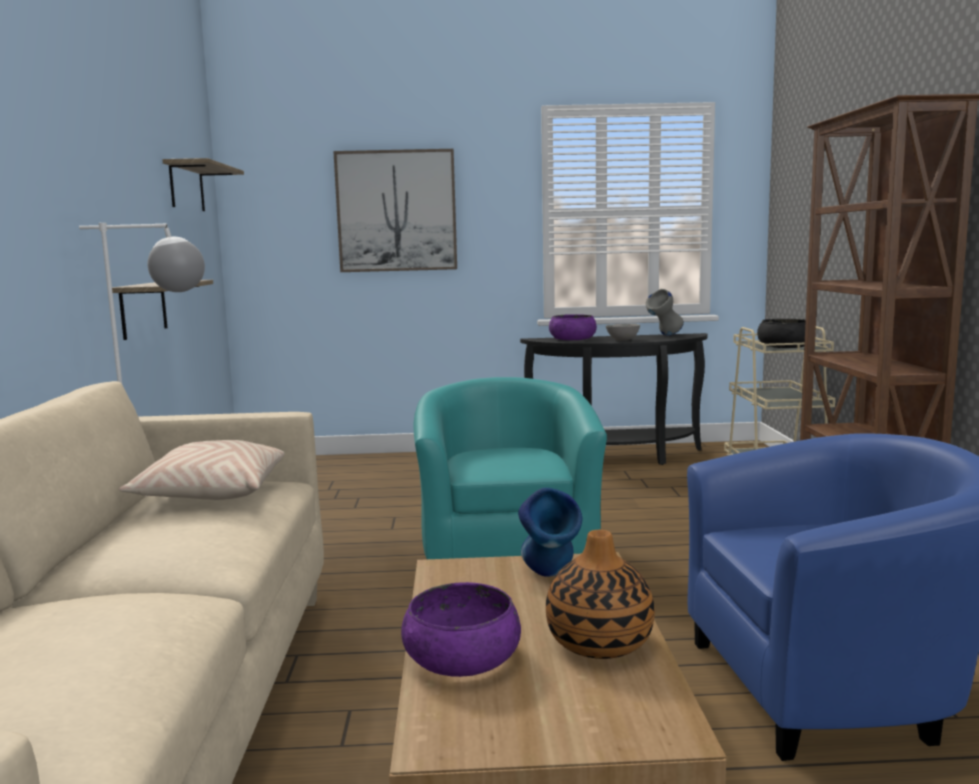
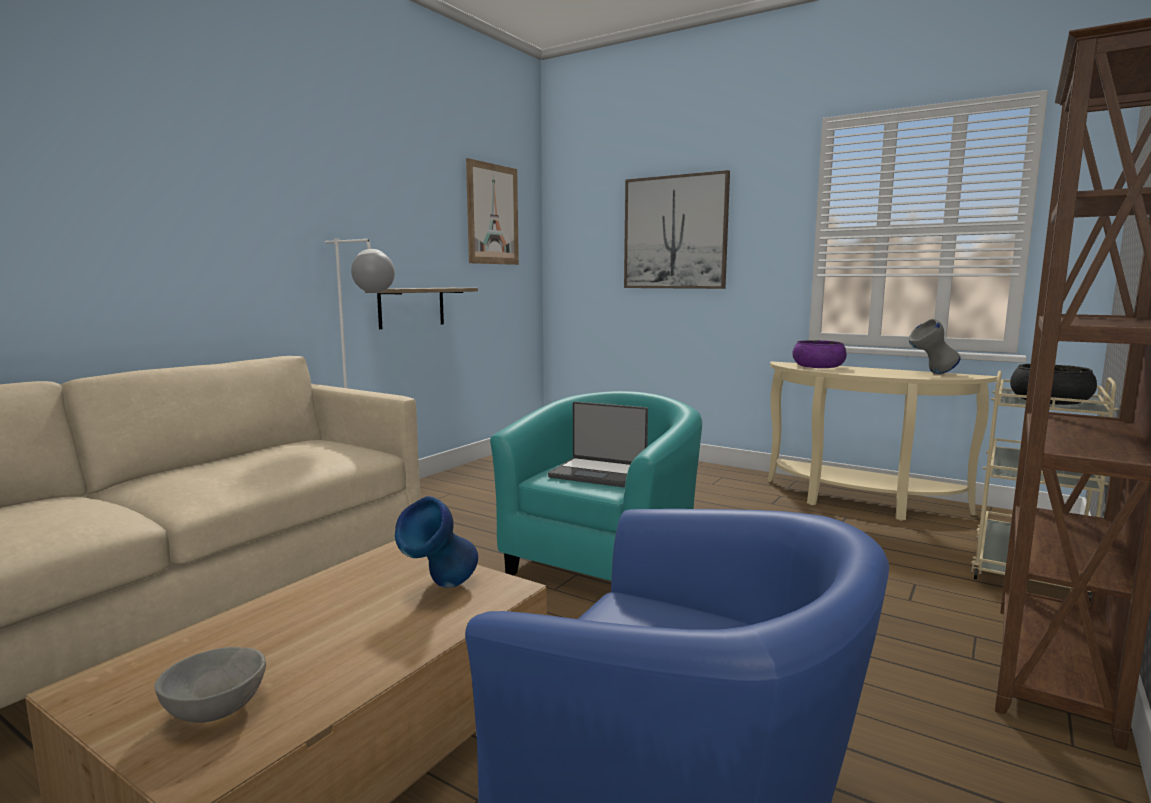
camera: 35 degrees right, 0 degrees up
(187, 187) = (492, 214): shelf -> picture
(210, 494) = (305, 450): beige pillow -> none
(462, 657) = (244, 629): purple bowl -> none
(508, 460) = (599, 474): none -> laptop
(599, 643) = (344, 661): vase -> none
(618, 458) = (859, 503): black console table -> beige console table
(622, 340) = (864, 373): grey bowl -> grey bowl (215, 710)

